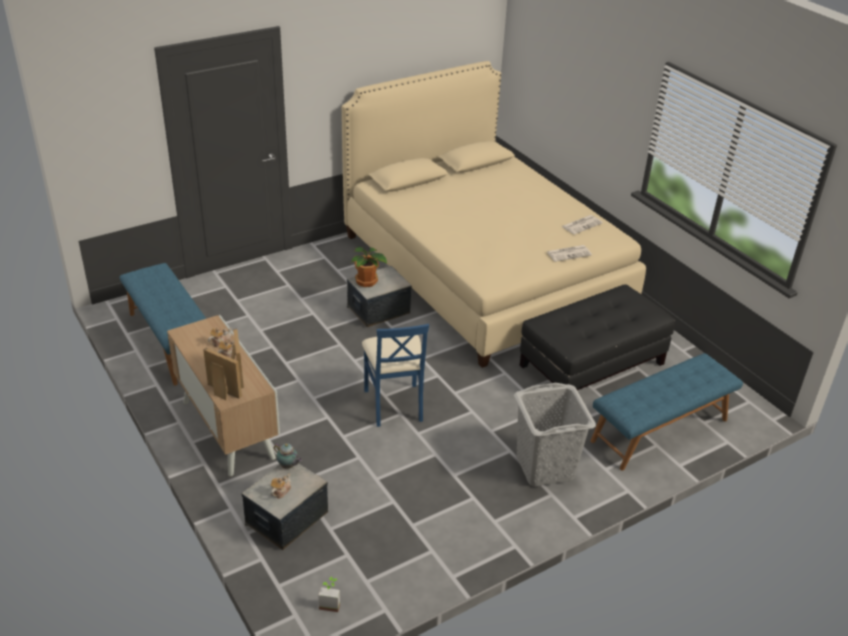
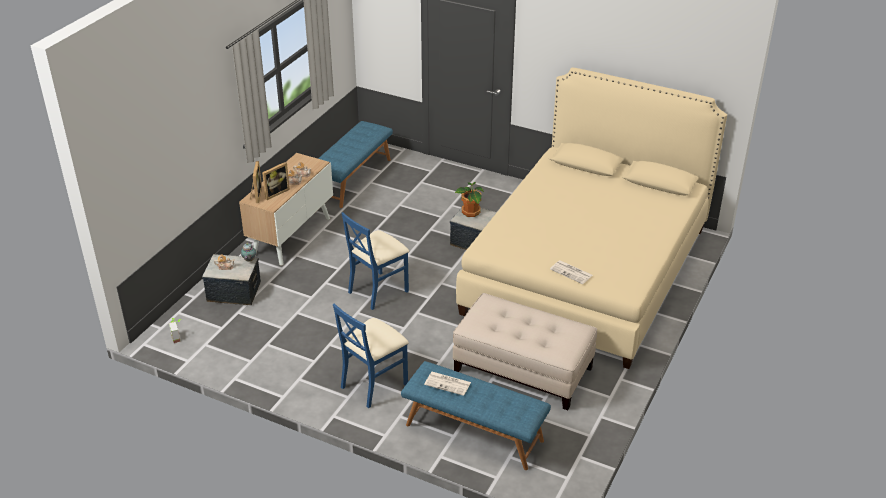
camera: 60 degrees right, 0 degrees up
(544, 467) = (374, 384): grey laundry basket -> blue chair
(582, 225) = (627, 265): newspaper -> newspaper (448, 383)
(591, 364) = (523, 368): black ottoman -> beige ottoman

